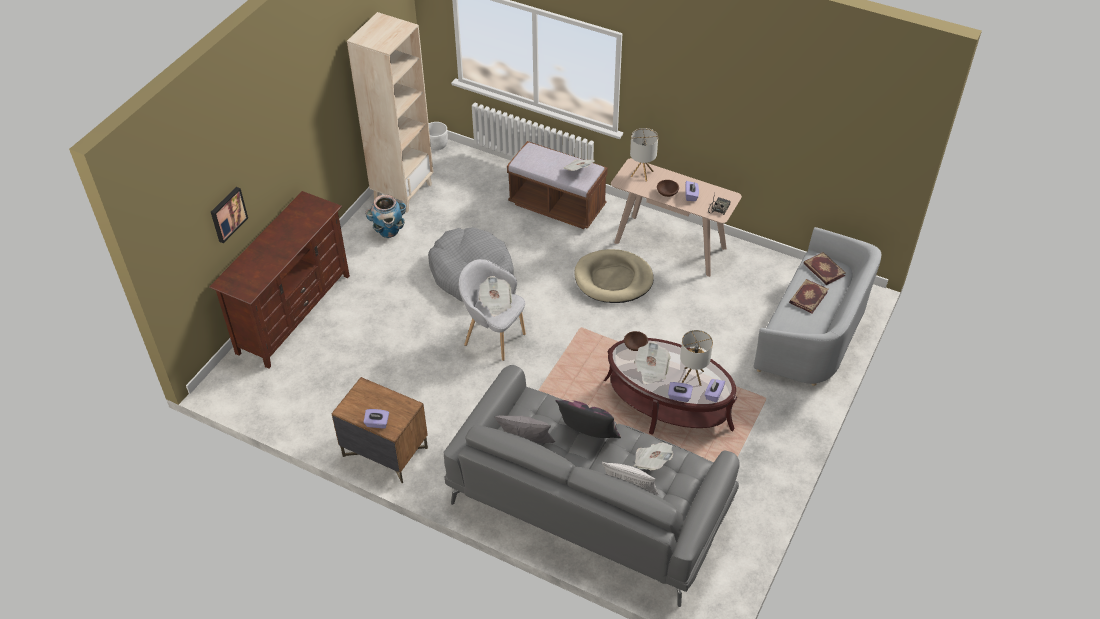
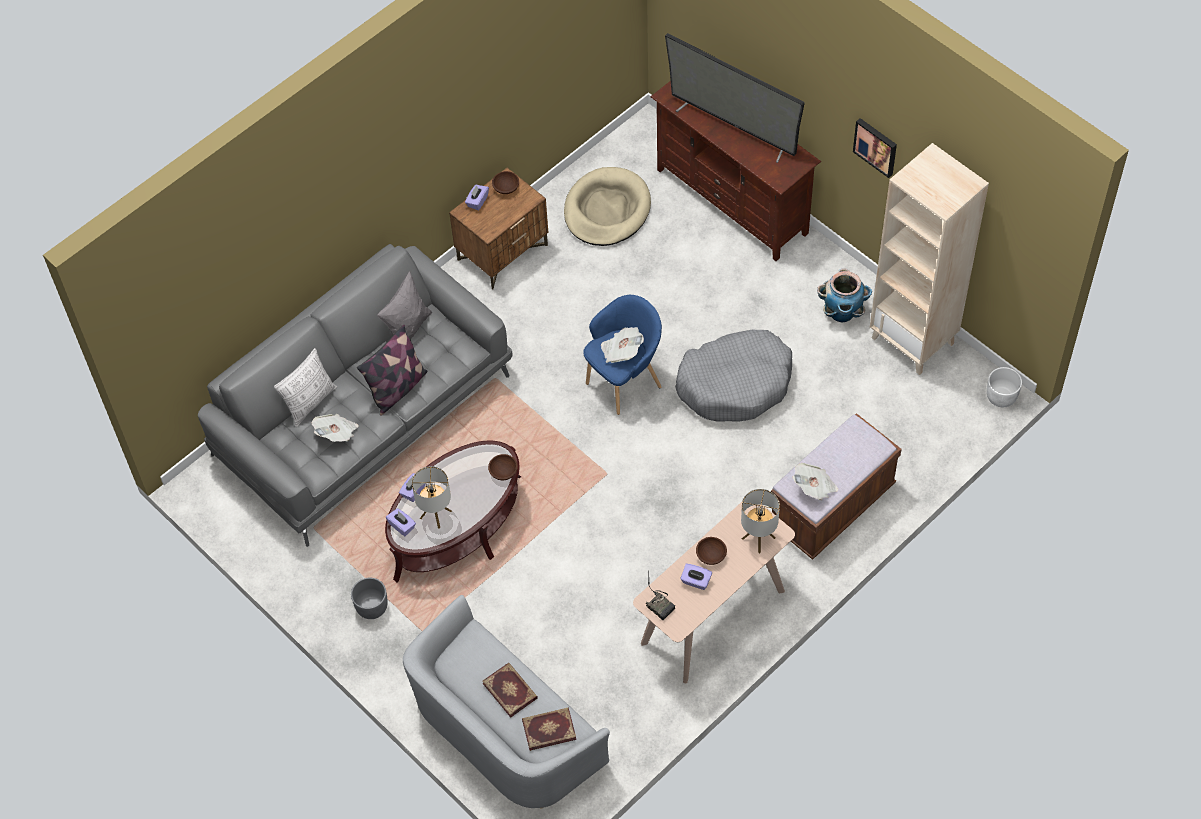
camera: 110 degrees right, 10 degrees up
(227, 214) = (737, 54): picture -> picture (876, 146)
(276, 245) = (733, 127): none -> television
(355, 407) = (506, 187): none -> brown bowl
(493, 337) = (625, 382): grey armchair -> blue armchair
(613, 279) = (674, 532): beige dog bed -> beige dog bed (607, 210)
(651, 370) = (462, 476): newspaper -> none
(762, 437) = (372, 607): none -> grey planter

